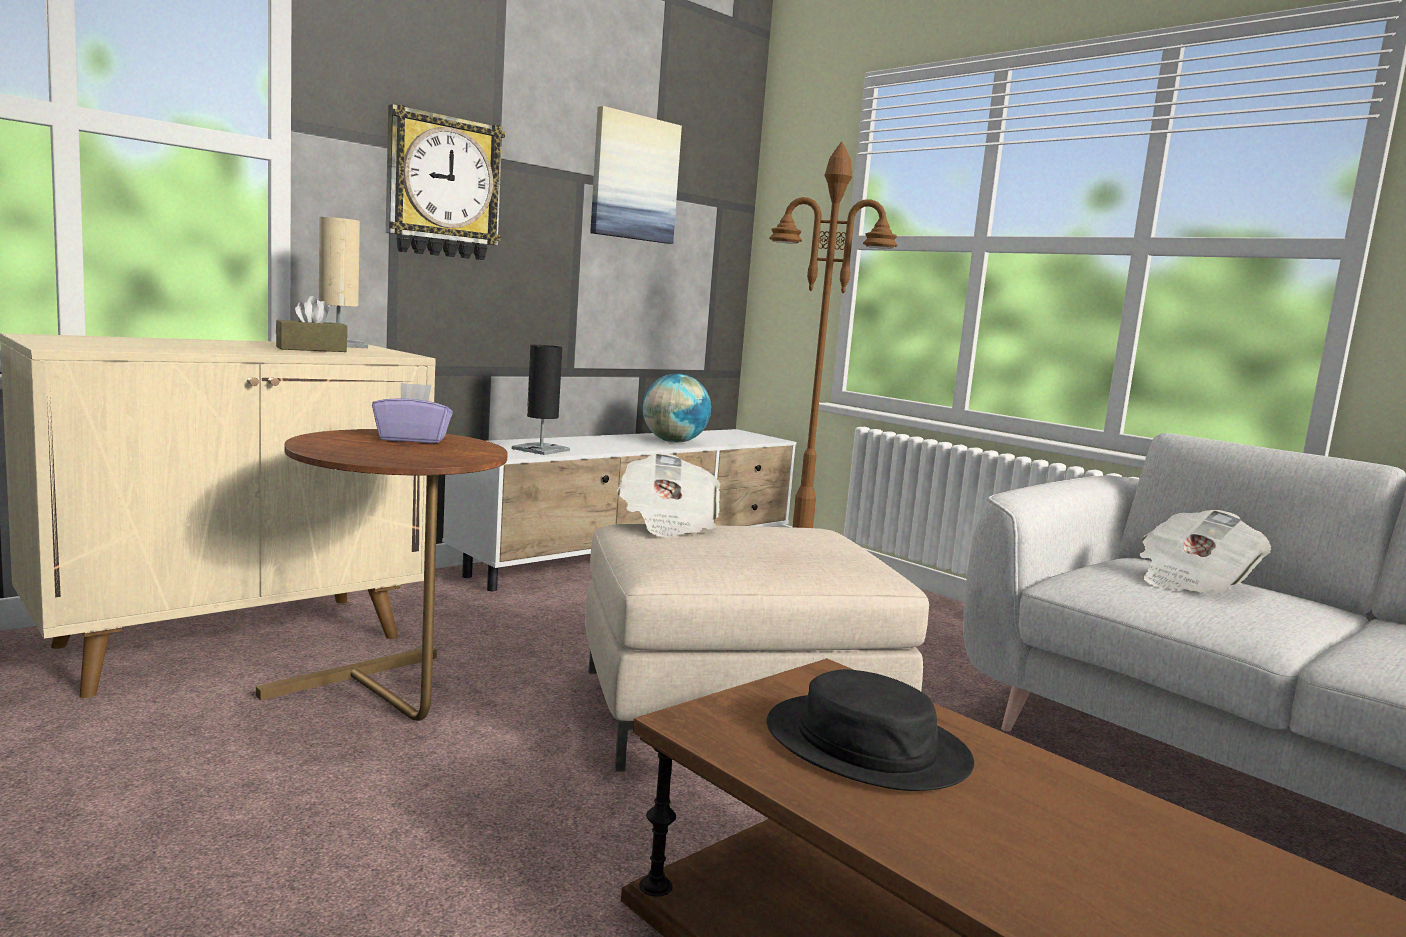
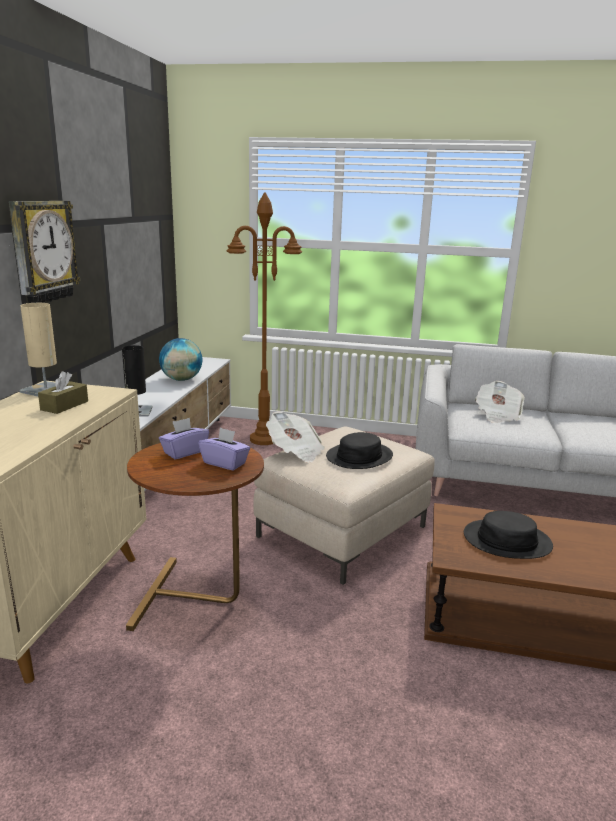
camera: 35 degrees left, 10 degrees up
(429, 453) = (225, 463): none -> purple tissue box
(634, 178) = (125, 214): picture -> none
(758, 552) = (359, 456): none -> black hat

